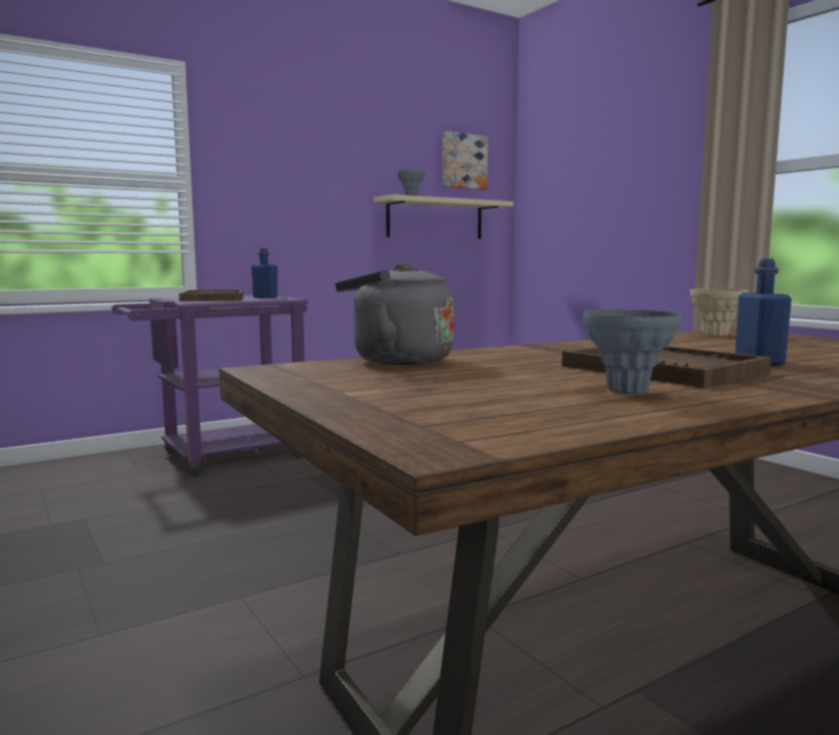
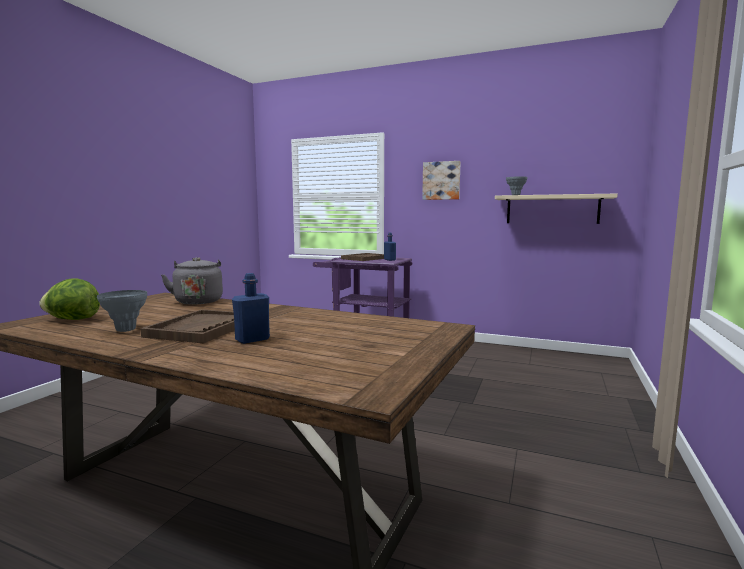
camera: 55 degrees right, 0 degrees up
(457, 411) = (73, 319): none -> lettuce
(463, 161) = (584, 163): picture -> picture (441, 180)
(715, 335) = (404, 325): beige vase -> none

